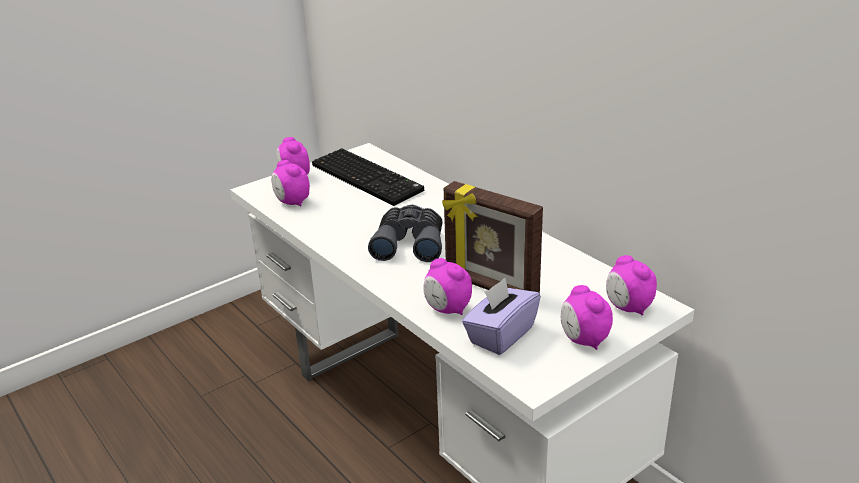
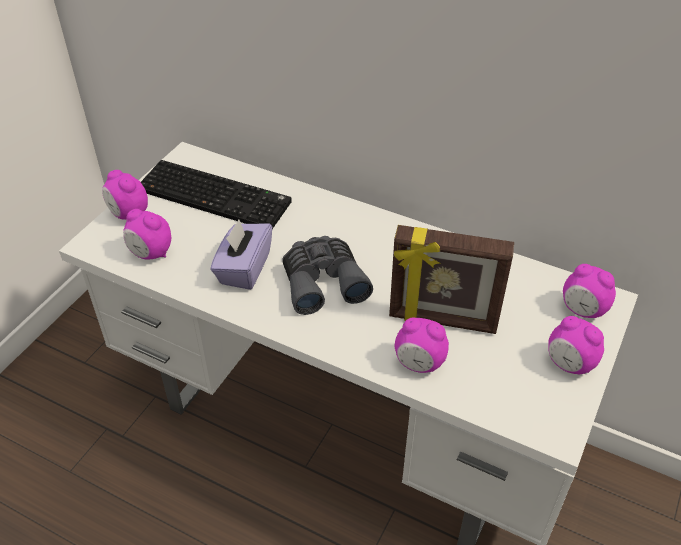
camera: 25 degrees left, 15 degrees up
(500, 335) = (491, 381): purple tissue box -> purple tissue box (244, 269)

